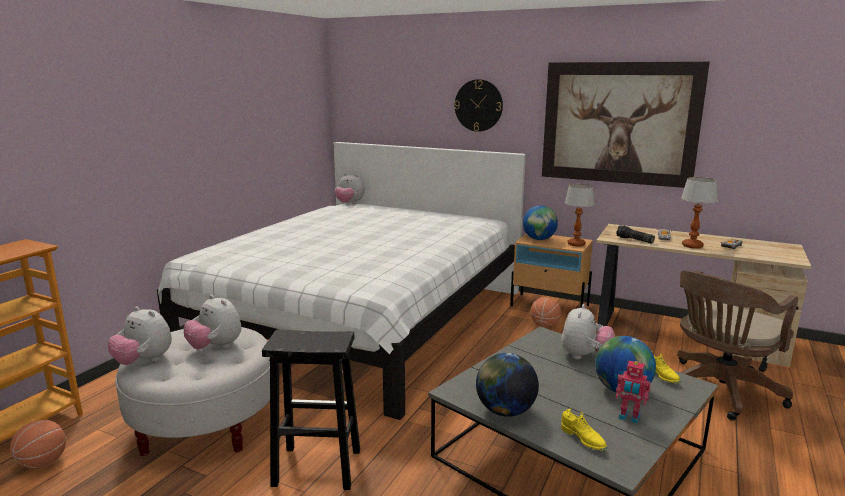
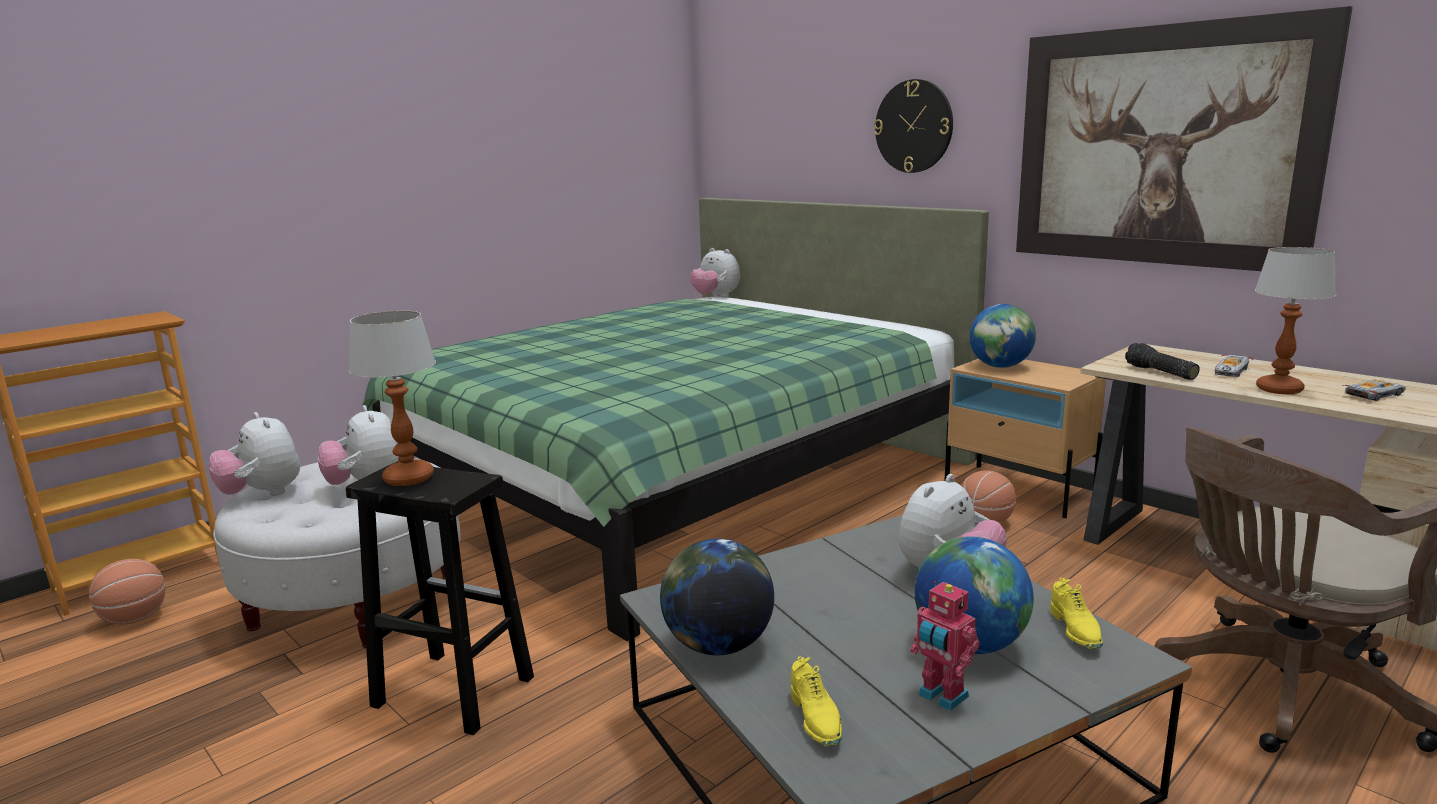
camera: 20 degrees right, 0 degrees up
(360, 319) = (680, 479): white bed -> green bed
(576, 244) = (1064, 378): table lamp -> table lamp (408, 478)

